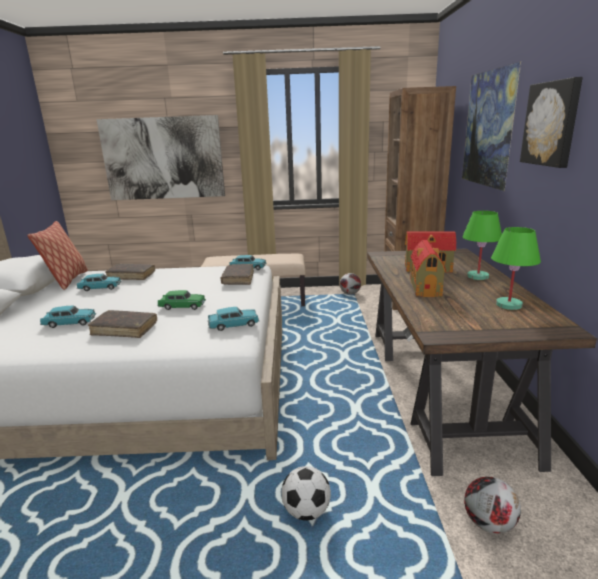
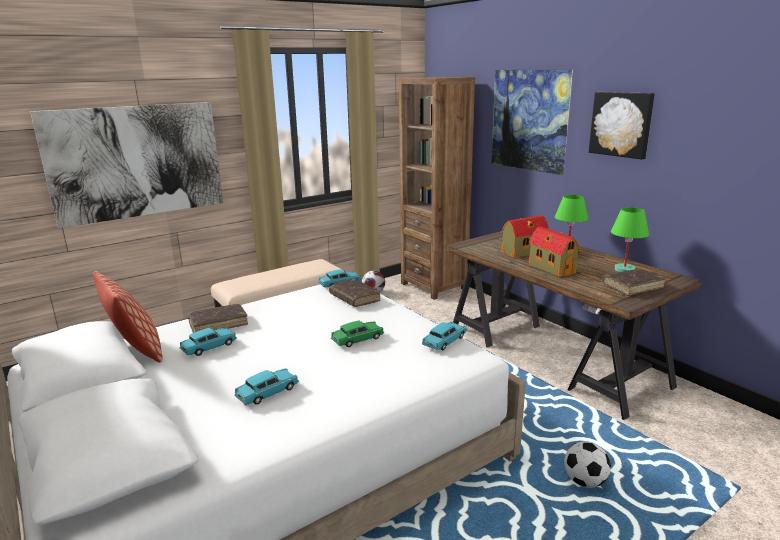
camera: 35 degrees left, 0 degrees up
(124, 329) = (348, 378): brown book -> brown book (632, 287)
(488, 523) = (685, 433): football -> none

